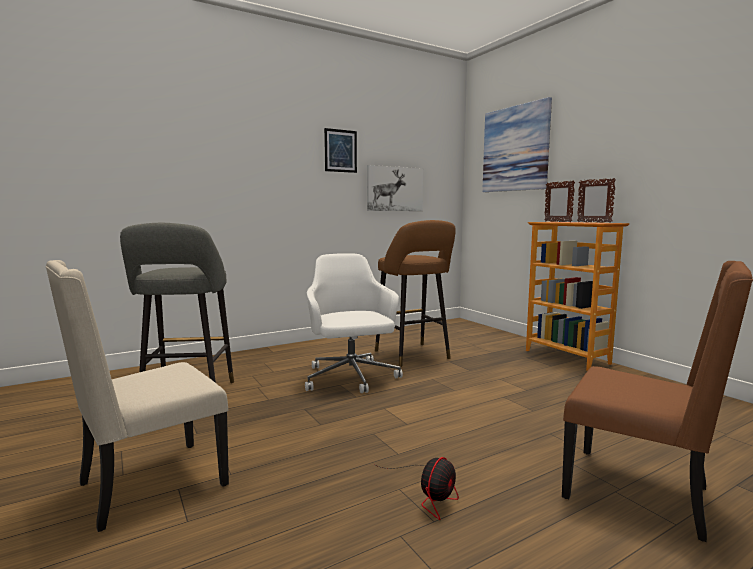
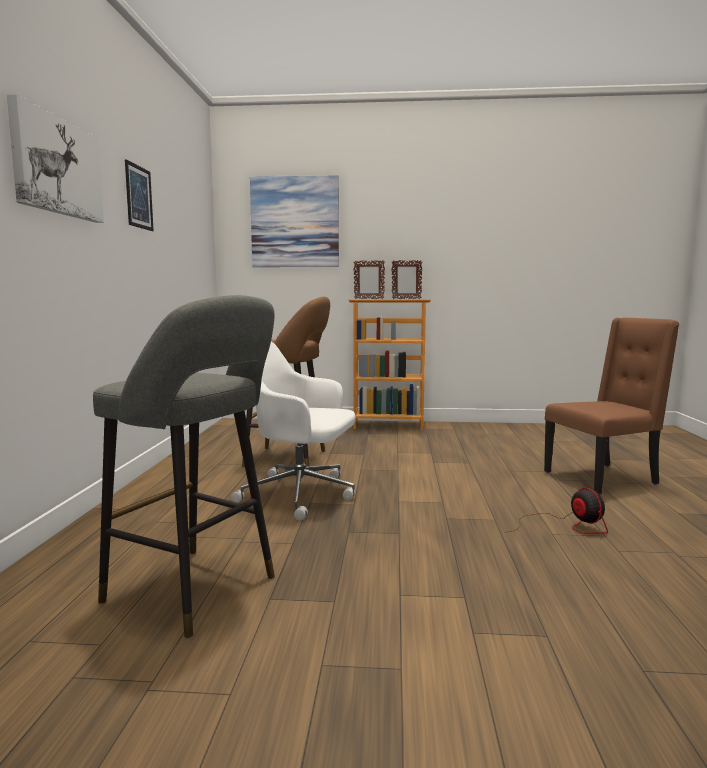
camera: 55 degrees left, 0 degrees up
(149, 485) = (448, 650): beige chair -> none
(394, 189) = (178, 257): picture -> picture (57, 167)

